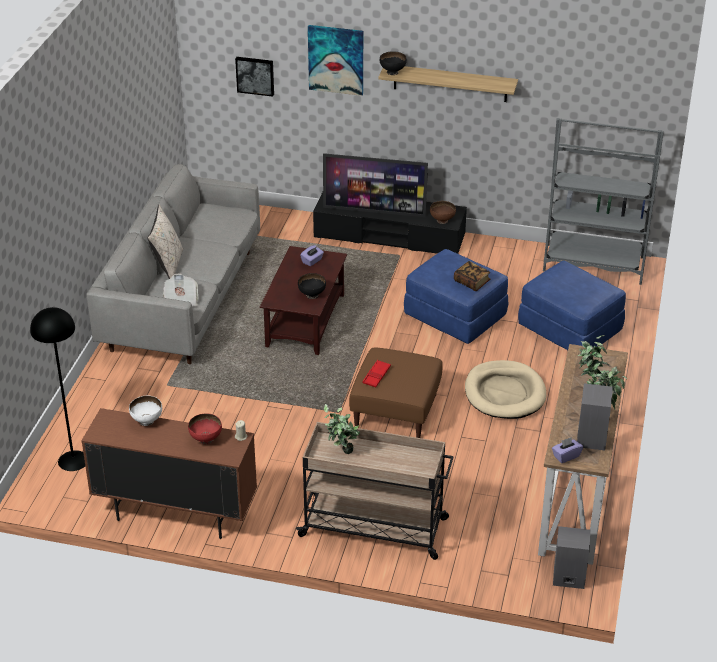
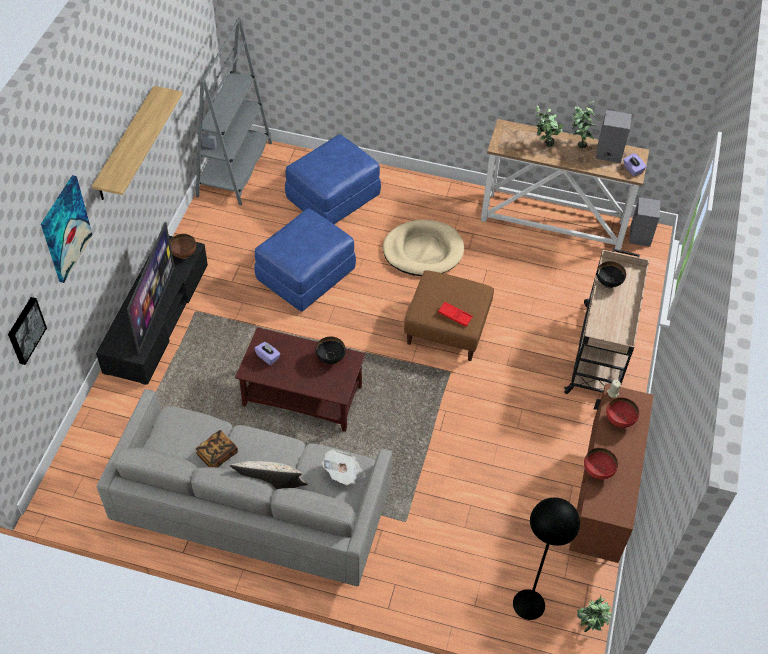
camera: 90 degrees left, 15 degrees up
(147, 421) = (598, 471): white bowl -> red bowl
(341, 453) = (612, 325): potted plant -> potted plant (589, 627)
(393, 72) = (115, 180): black bowl -> black bowl (608, 283)
(471, 282) = (322, 231): book -> book (217, 455)

